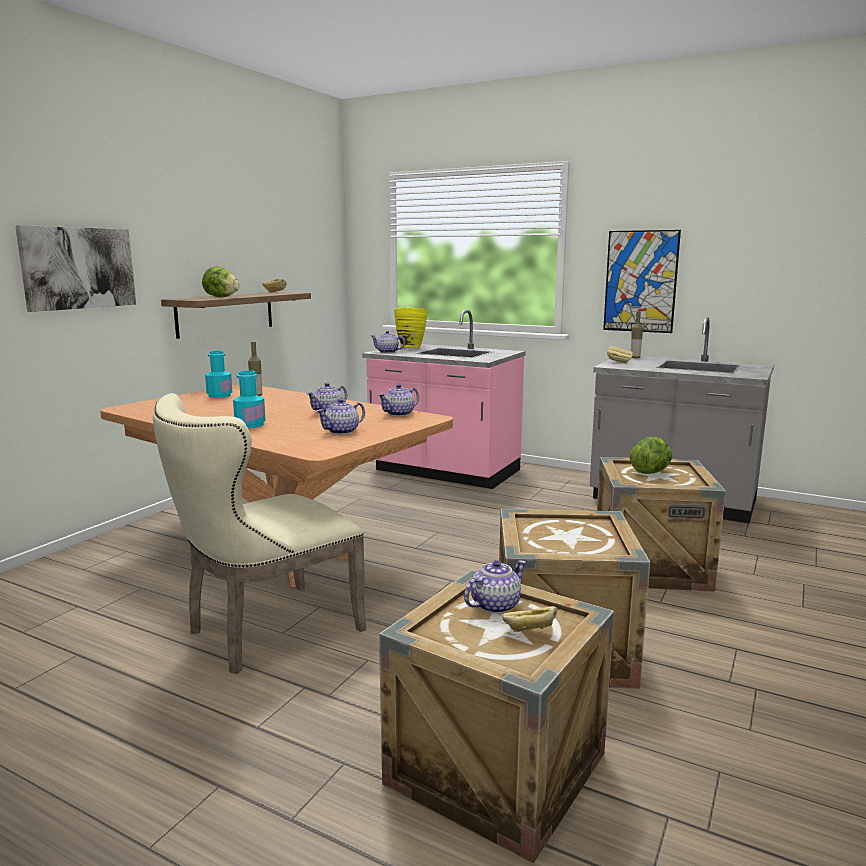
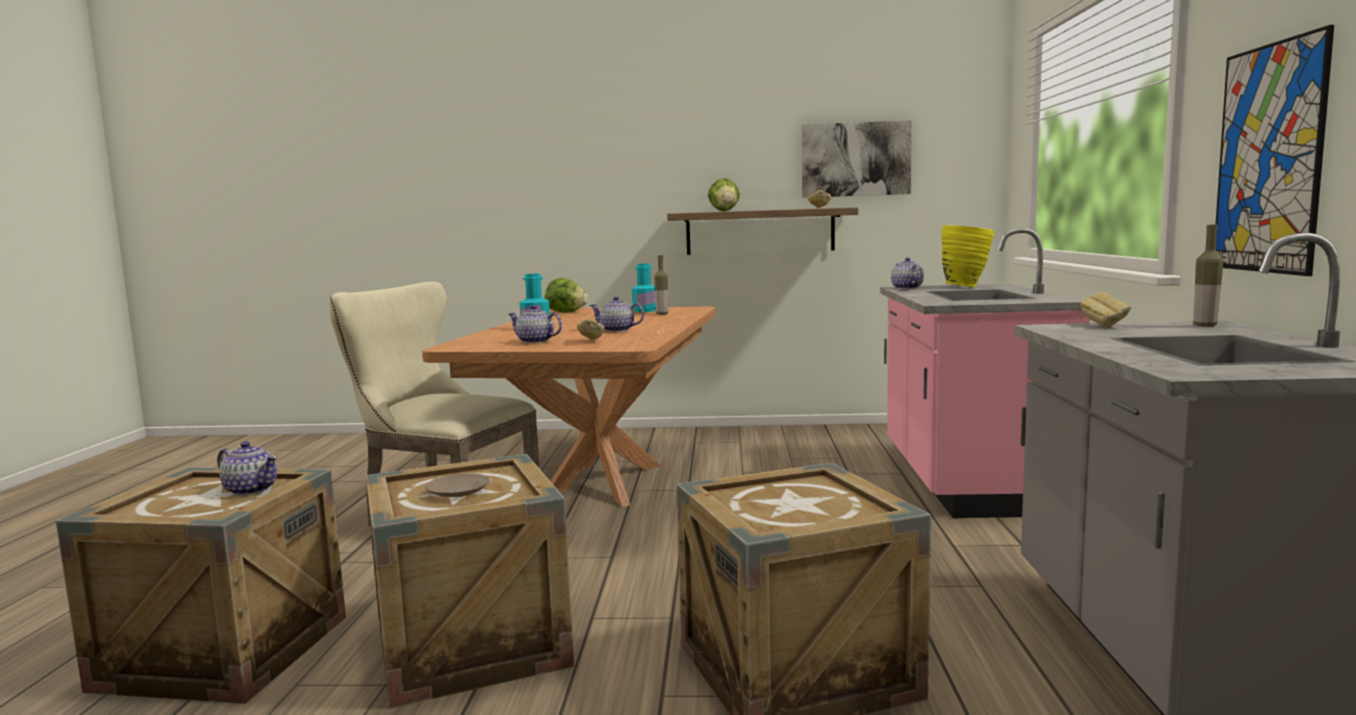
camera: 65 degrees right, 5 degrees down
(78, 268) = (582, 184): picture -> picture (855, 159)
(399, 414) = (639, 340): teapot -> none
(529, 634) = (183, 507): bread -> bread (591, 341)
(574, 536) = (459, 492): none -> beige plate
(650, 472) = (802, 497): lettuce -> lettuce (566, 312)

